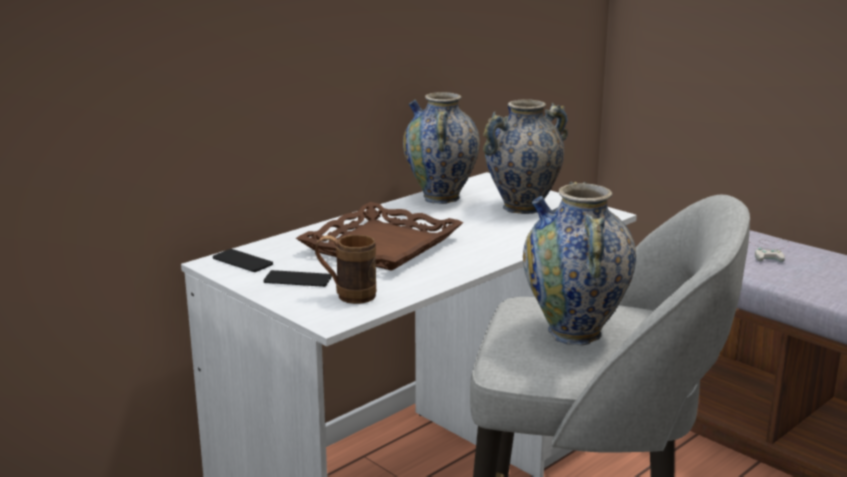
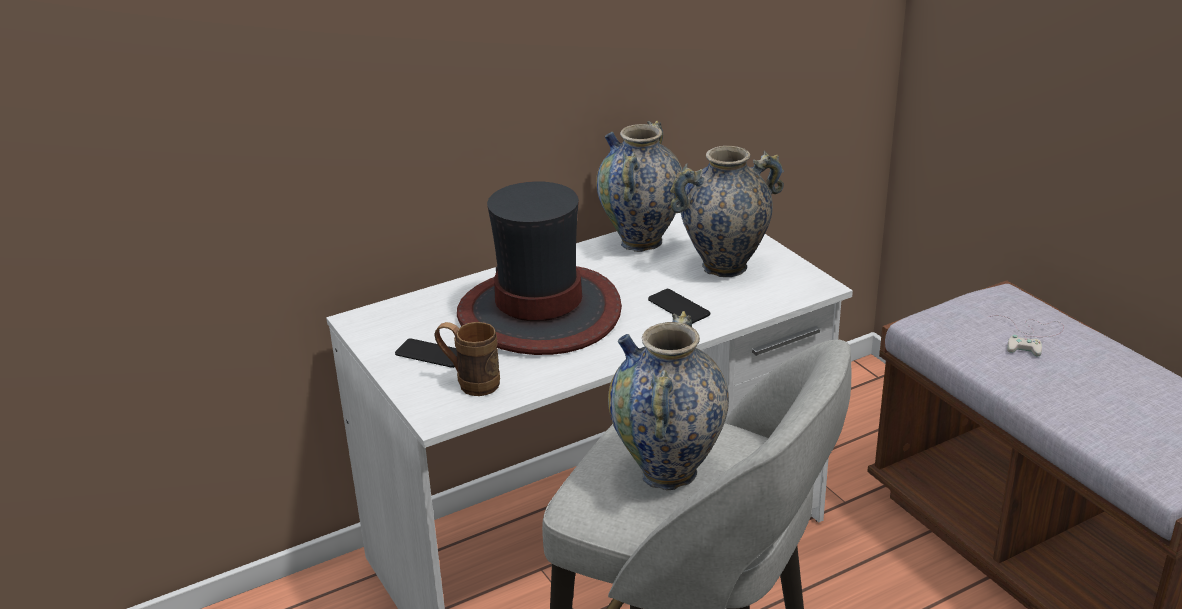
camera: 15 degrees right, 10 degrees up
(242, 261) = (387, 321): phone -> phone (678, 307)
(382, 246) = (540, 313): brown tray -> hat

